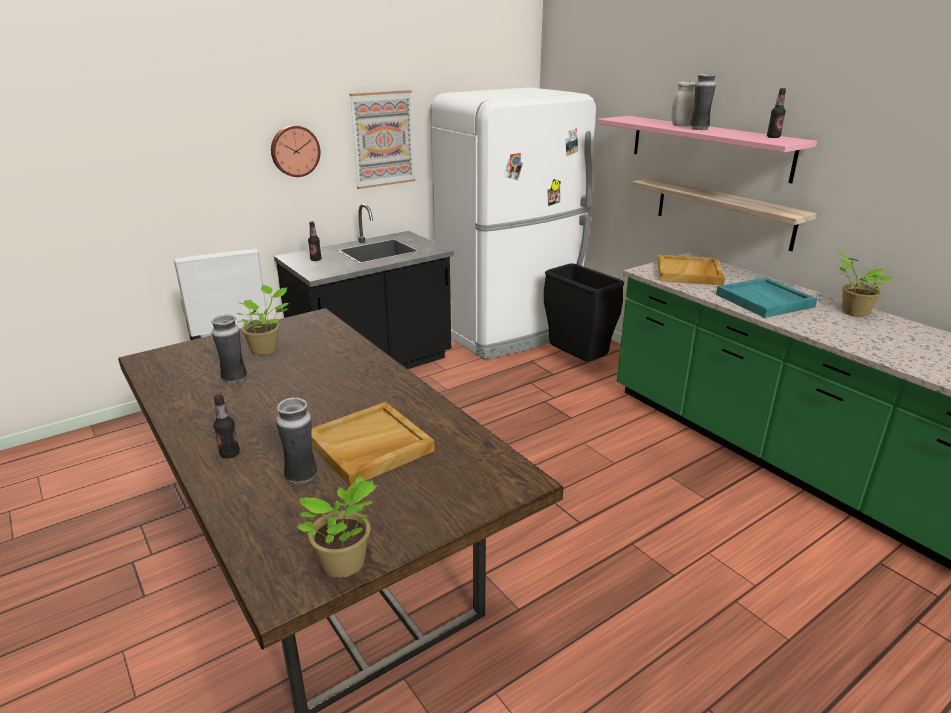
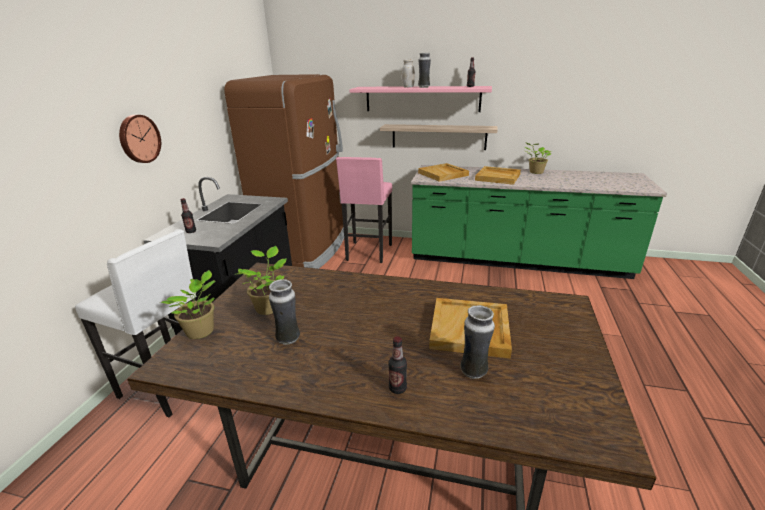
camera: 40 degrees left, 0 degrees up
(345, 565) = (602, 401): potted plant -> potted plant (202, 331)
(383, 139) = (197, 121): picture -> none
(511, 330) = (306, 249): white fridge -> brown fridge
(576, 362) = (368, 253): black trash can -> pink stool
(765, 301) = (498, 177): turquoise tray -> beige tray

